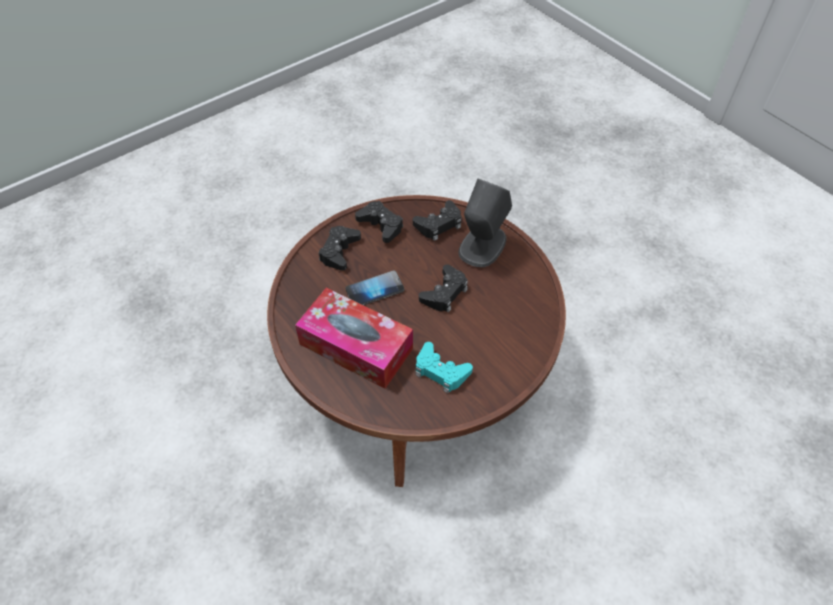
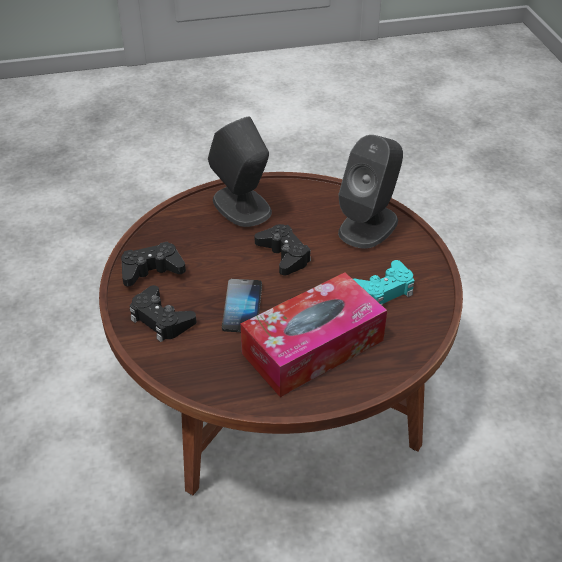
camera: 65 degrees left, 10 degrees down
(439, 224) = (188, 226): black game controller -> none
(512, 334) = (368, 225): none -> grey speaker

